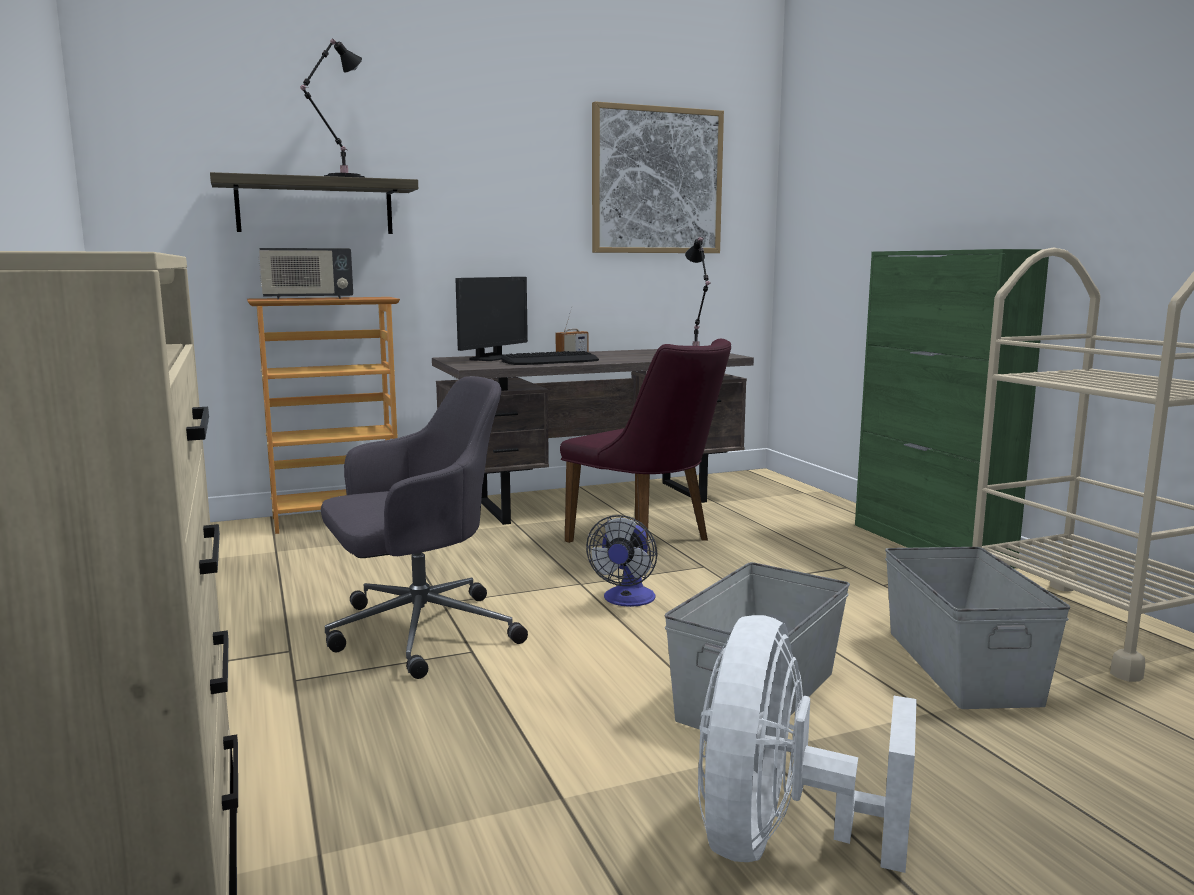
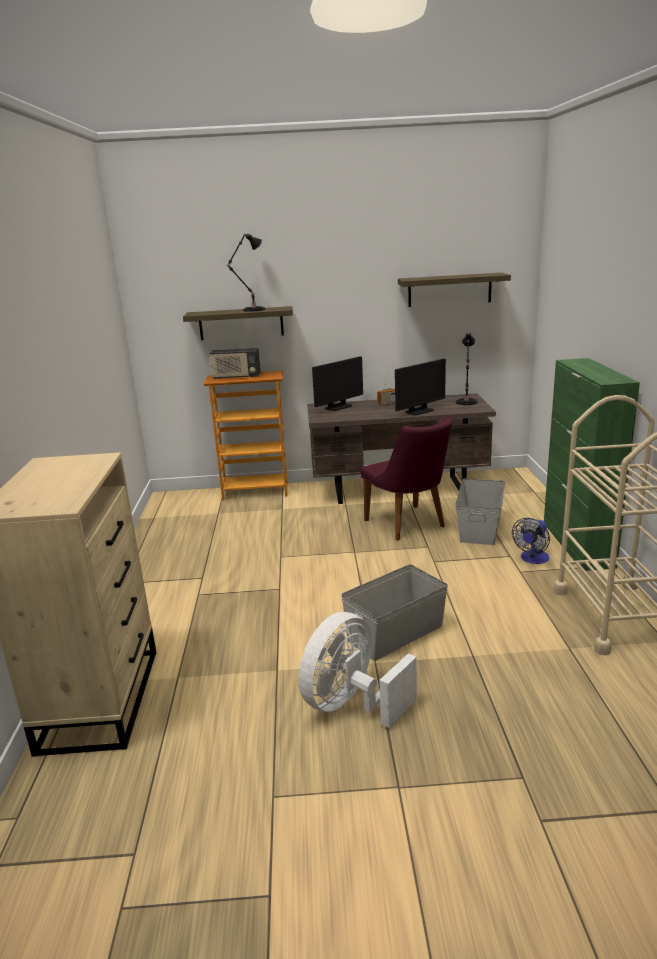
camera: 20 degrees right, 10 degrees up
(418, 632) = (261, 574): grey office chair -> none
(550, 361) = (368, 412): keyboard -> none
(627, 600) = (371, 566): fan -> fan (532, 559)
(634, 359) = (419, 411): none -> monitor
(657, 181) = (449, 290): picture -> shelf
(961, 665) = (515, 631): grey storage box -> grey storage box (480, 528)

